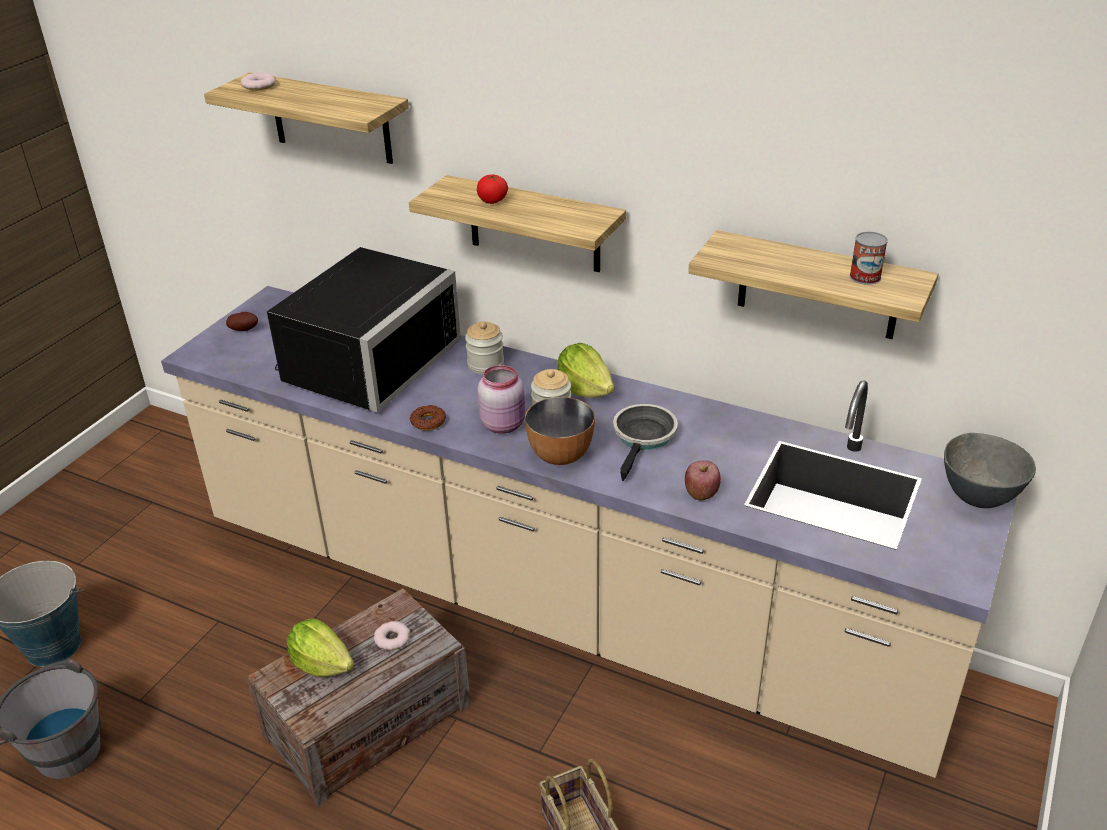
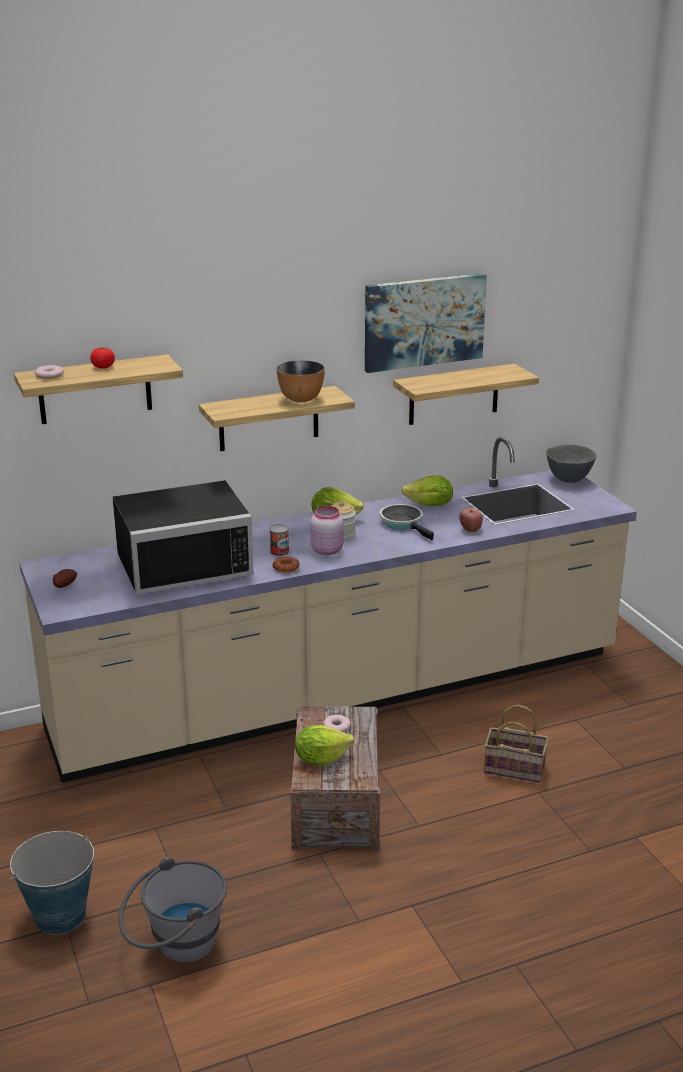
camera: 50 degrees left, 10 degrees down
(363, 360) = (183, 563): black microwave -> black microwave turned 90 degrees clockwise
(485, 365) = (259, 533): jar -> none
(492, 200) = (259, 404): tomato -> tomato (103, 367)
(561, 455) = (382, 547): bowl -> bowl (301, 399)
(719, 431) = (430, 505): none -> lettuce
(773, 155) = (424, 321): none -> picture
(865, 277) = (493, 373): can -> can (279, 552)

